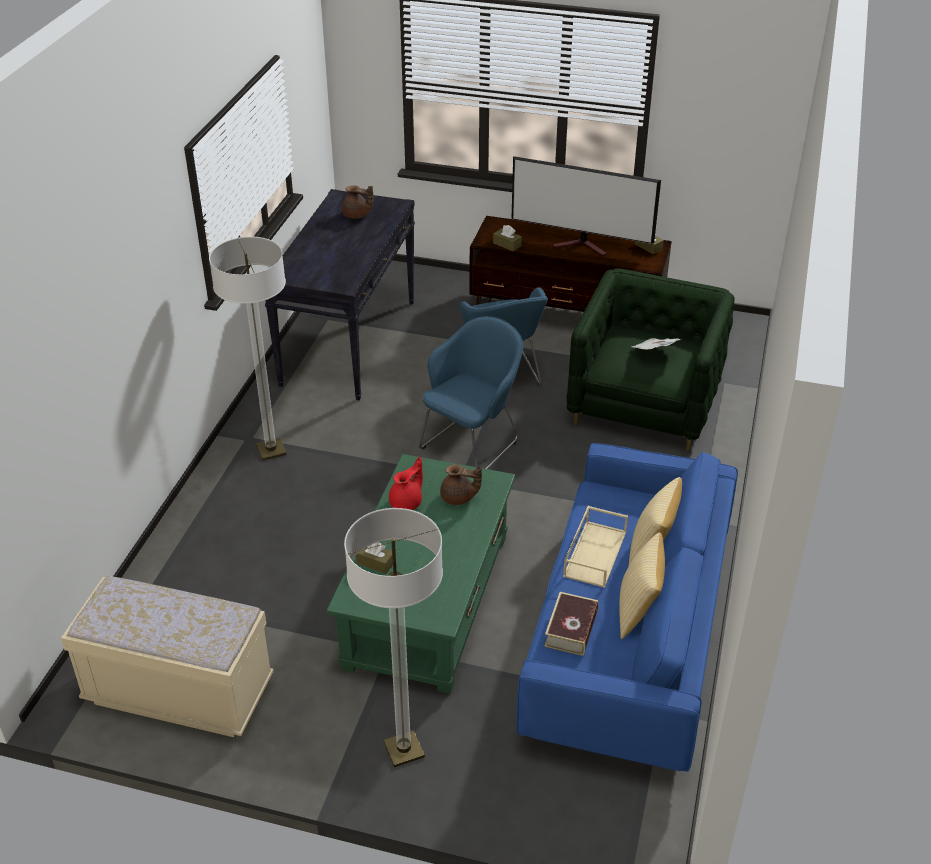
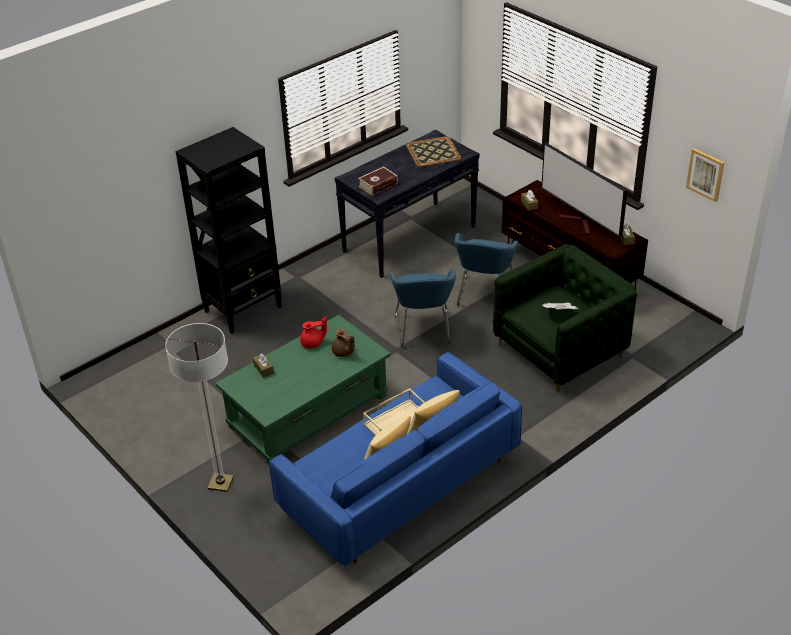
camera: 35 degrees right, 0 degrees up
(179, 692) = (141, 400): beige bench -> none
(213, 507) = (244, 309): none -> black bookcase
(271, 450) = (303, 288): floor lamp -> none
(357, 215) = (433, 152): brown teapot -> tray
(473, 443) = (423, 331): blue armchair -> blue armchair turned 105 degrees clockwise
(571, 629) = (337, 454): book -> book (378, 185)
(742, 134) = (705, 174): none -> picture

